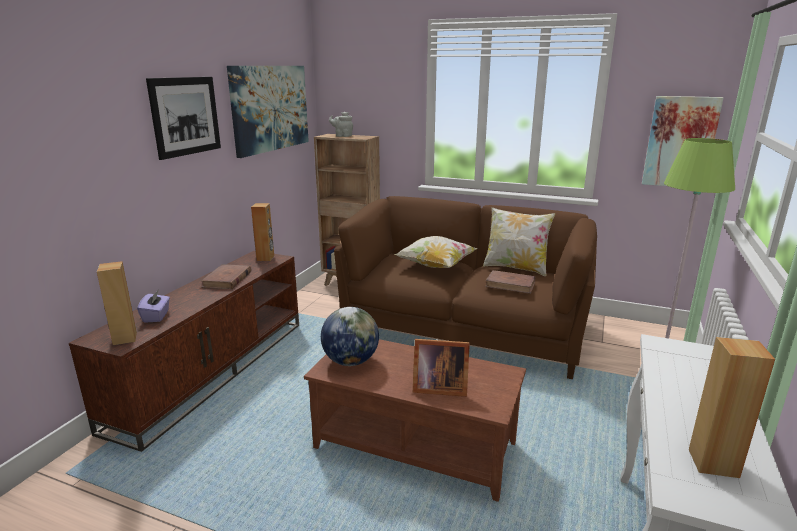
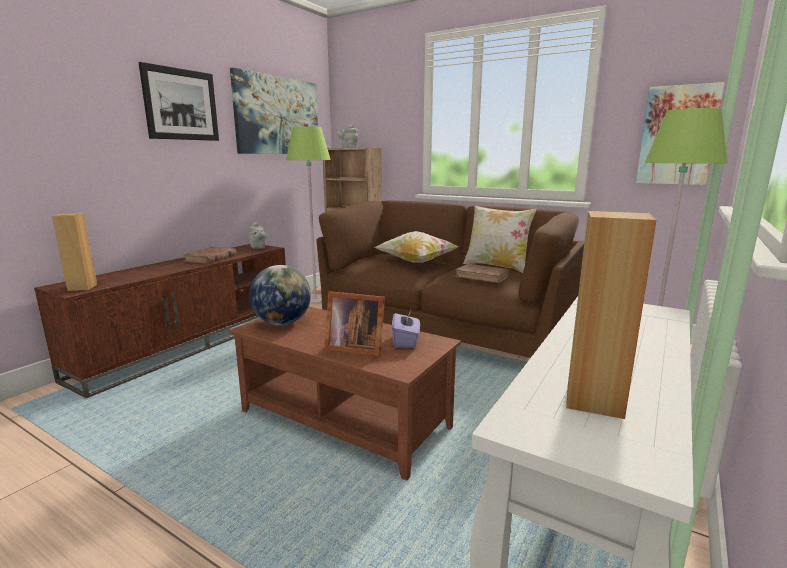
camera: 10 degrees right, 5 degrees down
(156, 316) = (125, 276): purple tissue box -> purple tissue box (406, 341)
(265, 258) = (258, 247): brown speaker -> grey teapot
(316, 301) = (315, 300): none -> green floor lamp

